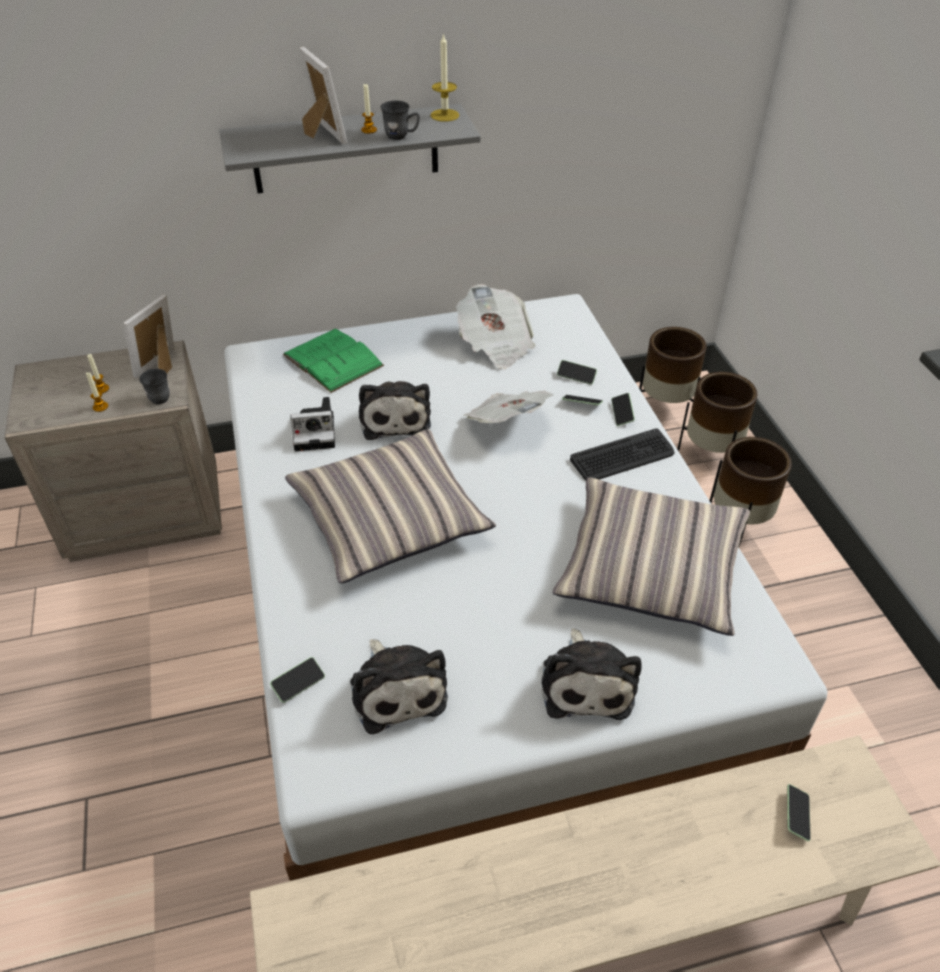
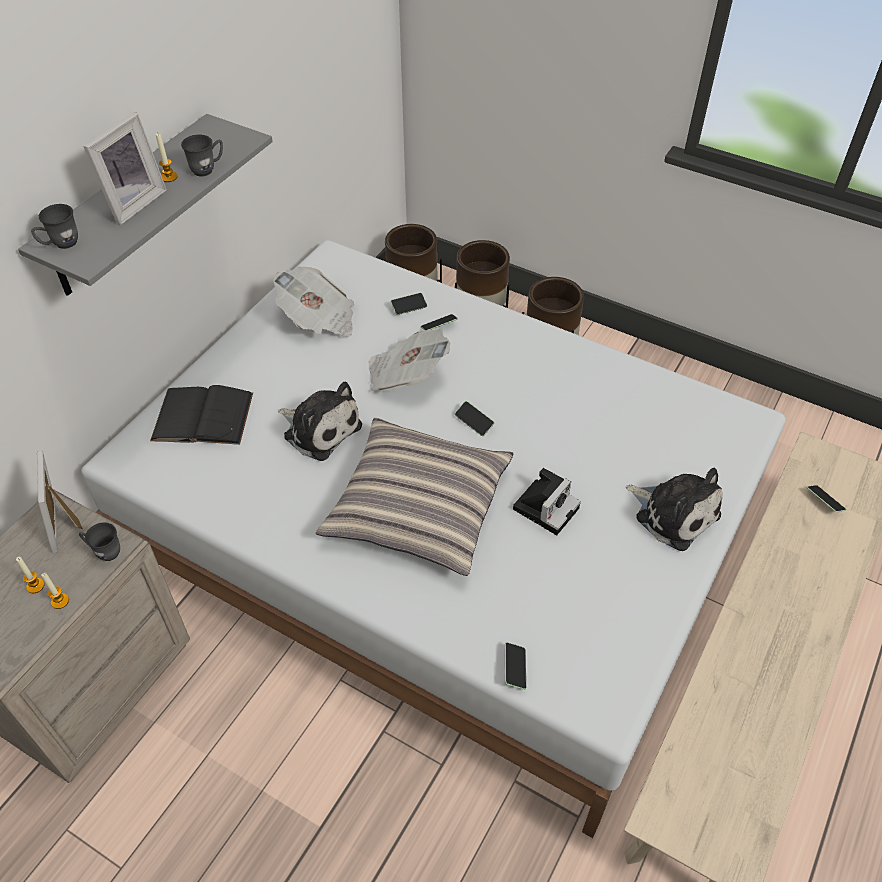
camera: 45 degrees left, 5 degrees up
(243, 138) = (61, 244): none -> grey mug
(316, 432) = (273, 484): camera -> camera (546, 506)
(321, 135) = (132, 203): picture frame -> picture frame turned 105 degrees clockwise
(333, 360) = (202, 416): green book -> black book
(397, 689) = (578, 615): plush toy -> none
(444, 115) = (212, 131): candle -> none
(622, 413) = (473, 316): phone -> phone (474, 422)
(622, 457) = (512, 347): keyboard -> none
(651, 568) = (619, 411): pillow -> none

